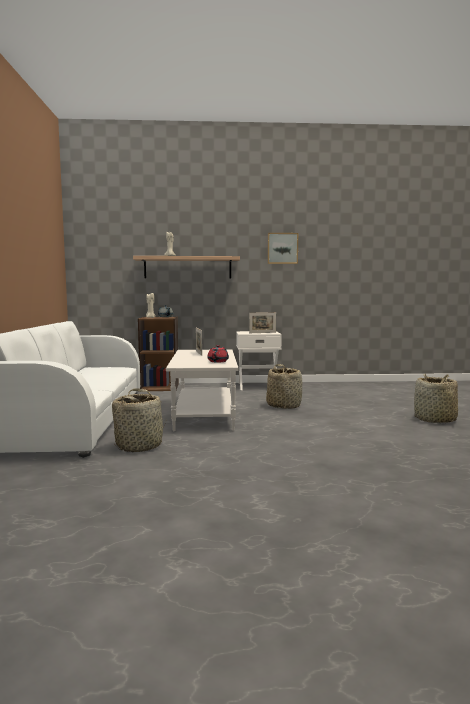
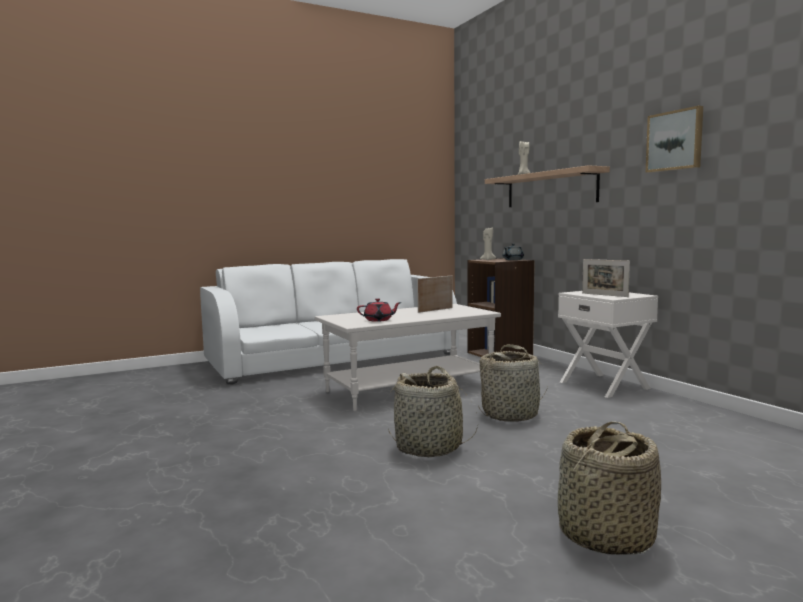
camera: 65 degrees right, 0 degrees up
(139, 445) = (270, 391): basket -> basket (429, 447)

